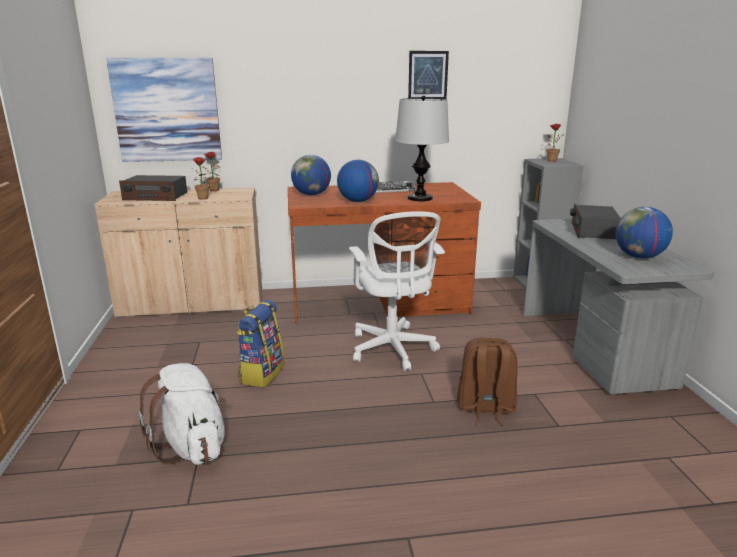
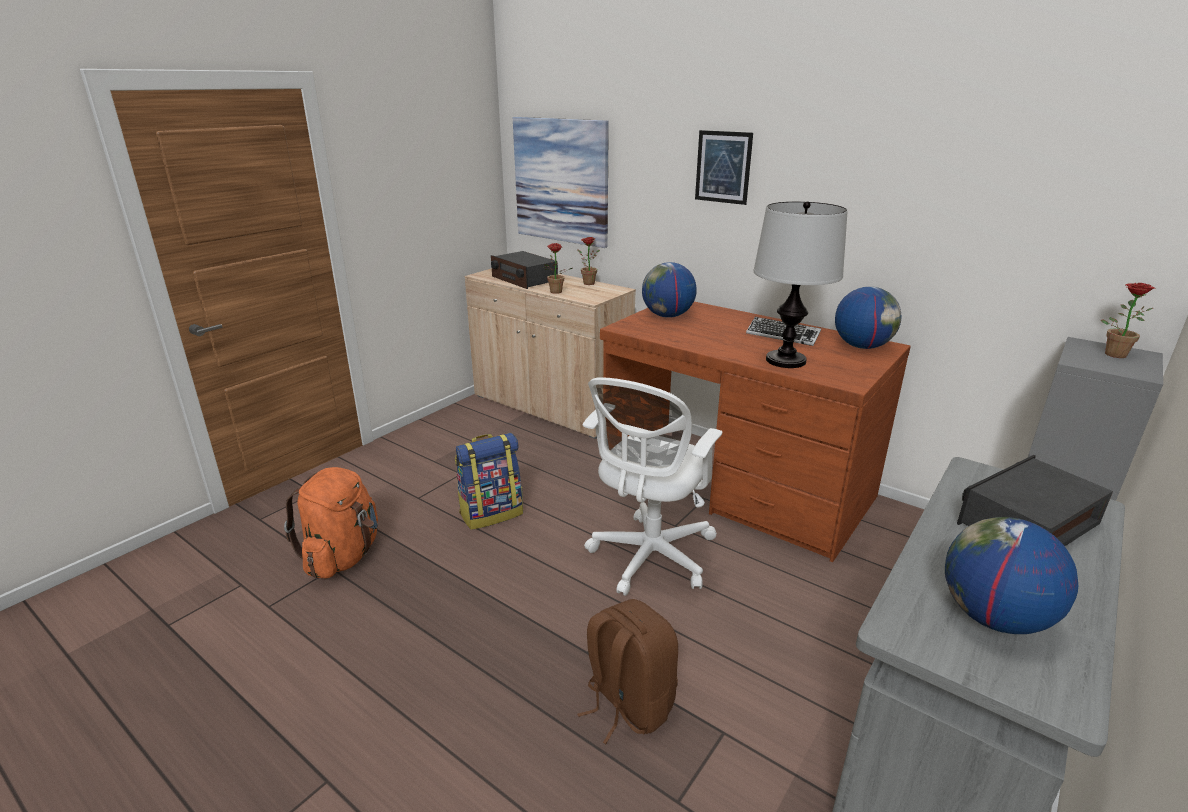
camera: 45 degrees right, 5 degrees up
(192, 447) = (343, 556): white backpack -> orange backpack
(358, 201) = (695, 341): globe -> globe (862, 346)
(428, 75) = (894, 161): picture -> picture (723, 167)

